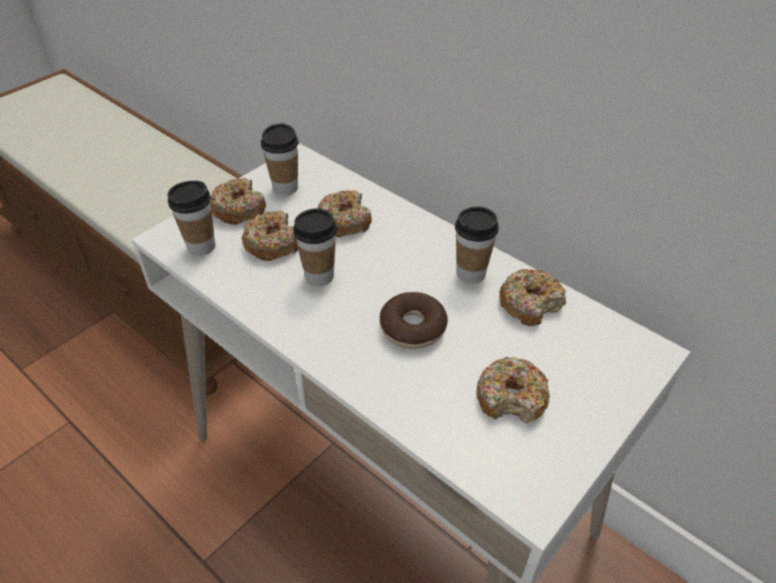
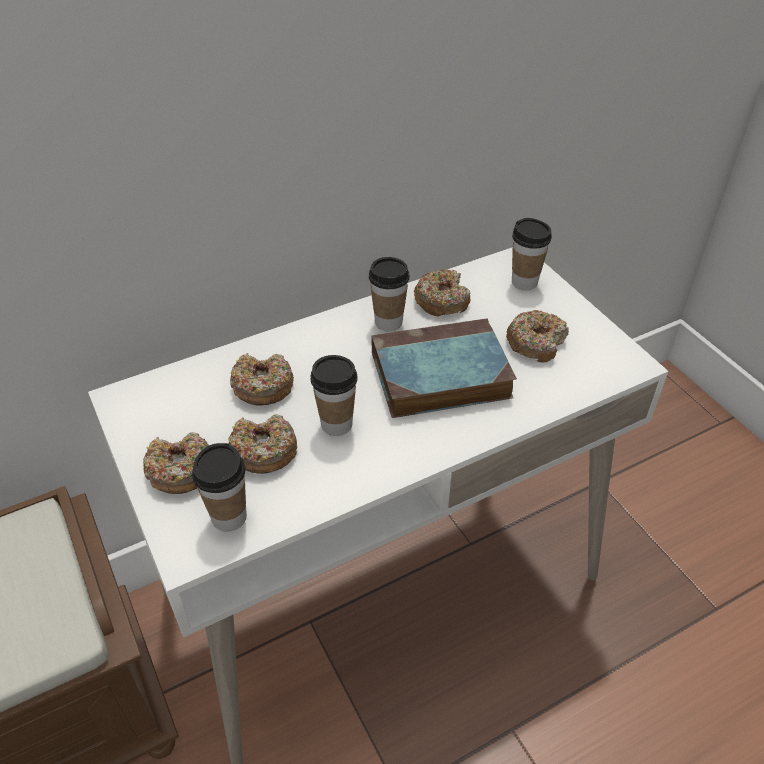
camera: 70 degrees left, 0 degrees up
(285, 188) = (169, 421): cup -> cup (524, 282)
(413, 327) = (438, 377): donut -> book

